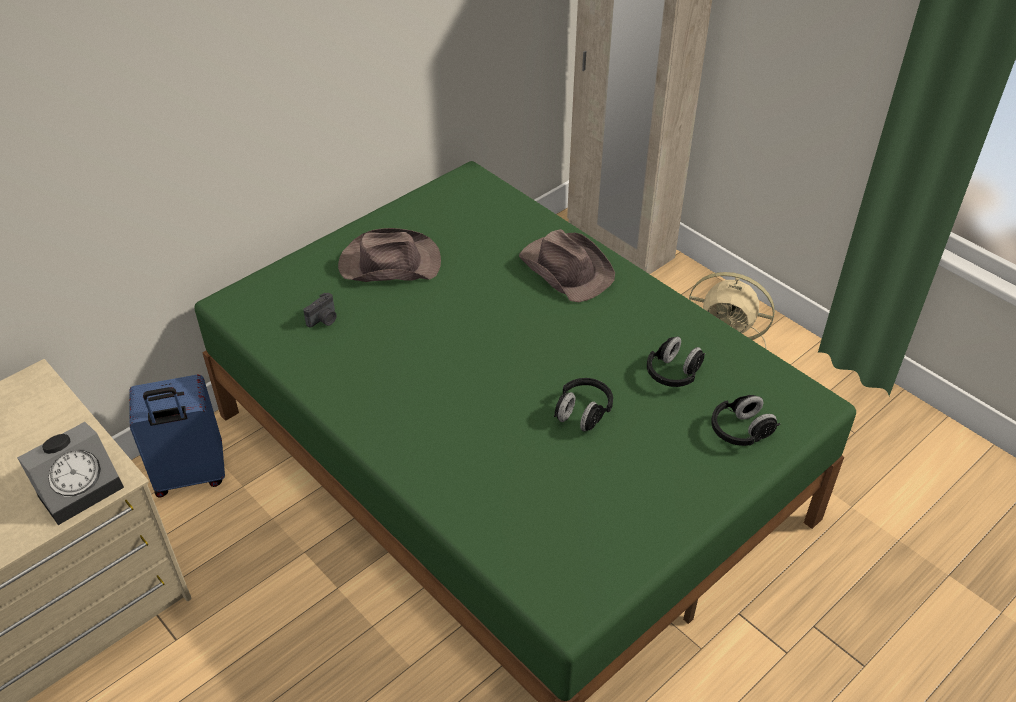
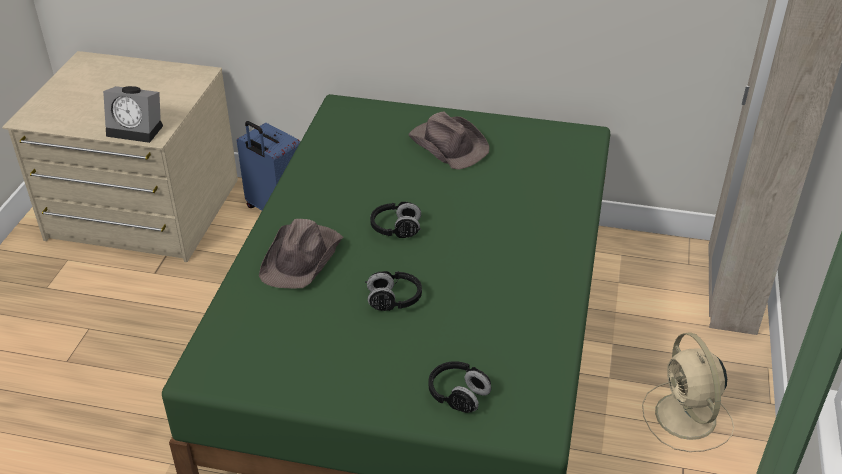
camera: 55 degrees right, 5 degrees down
(324, 320) = (364, 146): camera -> none
(566, 268) = (541, 225): brown hat -> brown hat (302, 258)
(673, 373) = (485, 330): black headphones -> black headphones (396, 229)

